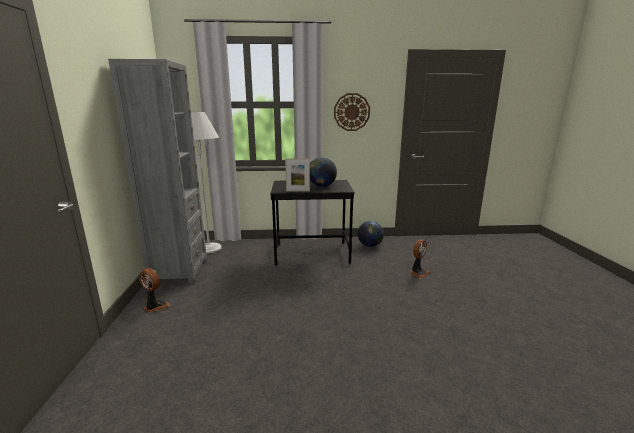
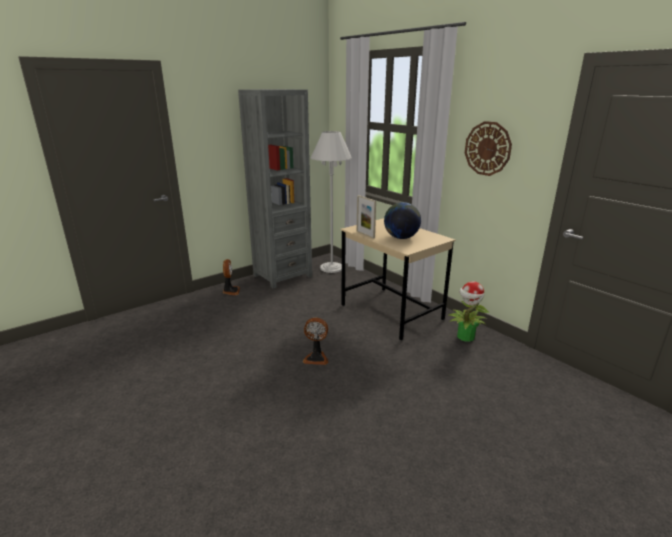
camera: 55 degrees right, 5 degrees up
(312, 253) = (392, 312): black desk -> beige desk
(370, 245) = (465, 337): globe -> potted plant
(418, 273) = (444, 392): fan -> fan (316, 358)

